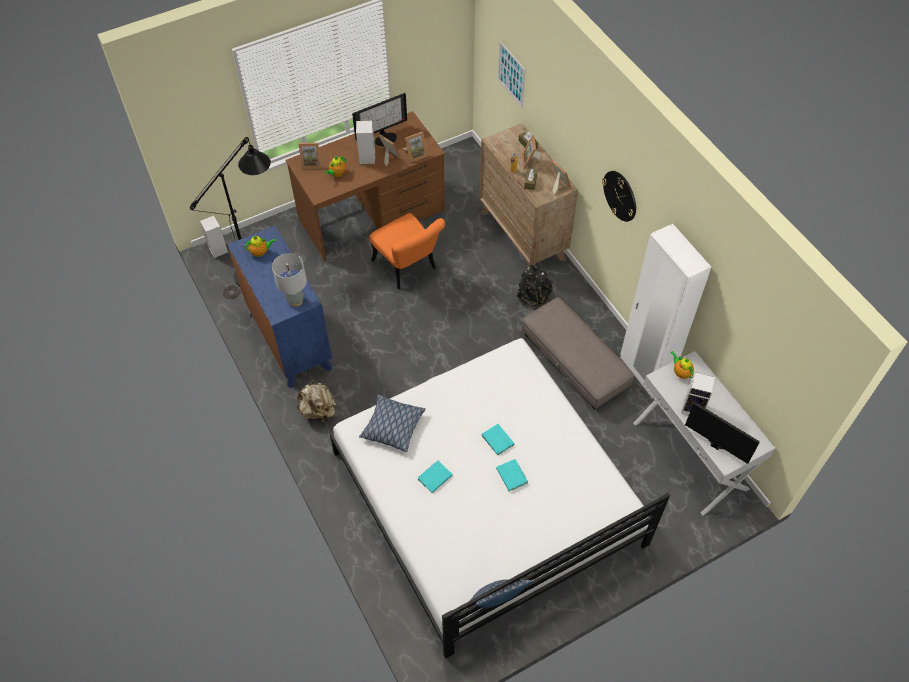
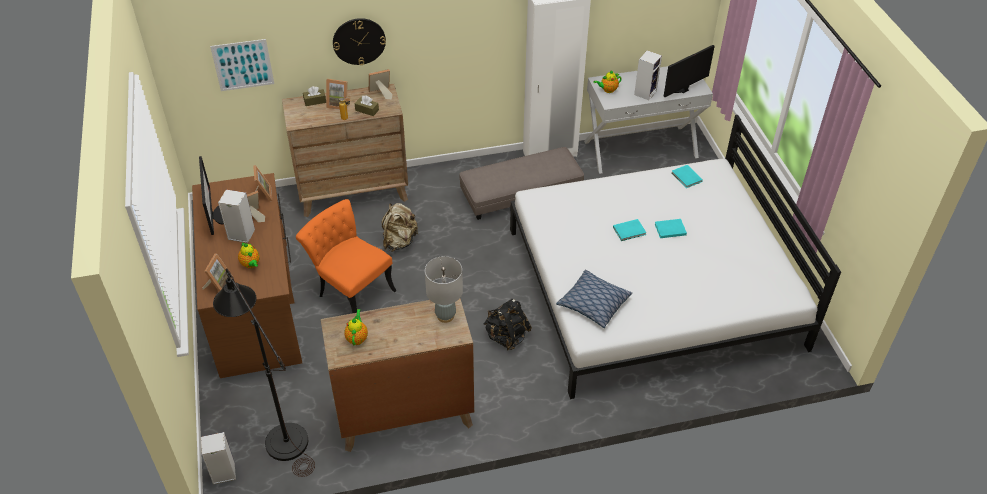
camera: 75 degrees left, 10 degrees down
(290, 340) = (404, 415): blue dresser -> brown dresser
(318, 411) = (513, 403): beige backpack -> beige backpack (399, 241)
(408, 268) = (351, 290): orange chair -> orange chair turned 120 degrees counterclockwise
(434, 477) = (660, 283): turquoise book -> turquoise book (686, 178)
(496, 602) = (795, 267): pillow -> none
(533, 296) = (433, 203): black backpack -> black backpack (506, 337)
(620, 195) = (451, 33): wall clock -> wall clock (359, 41)

